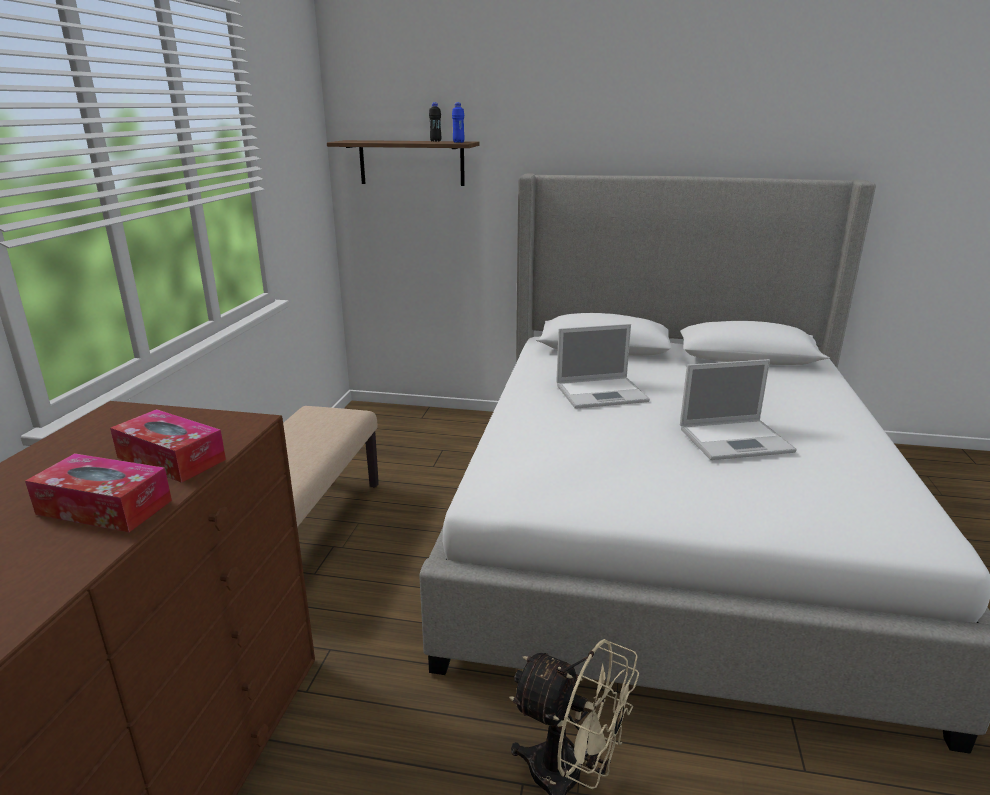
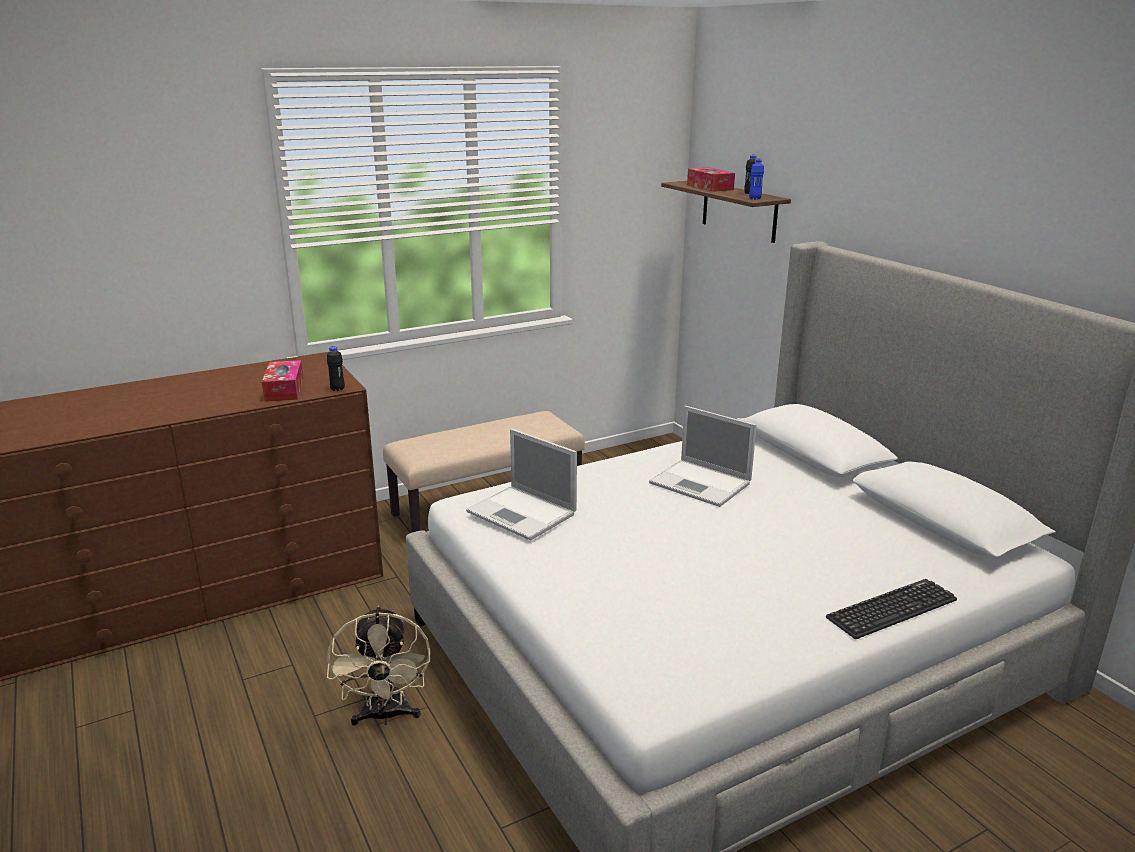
camera: 50 degrees right, 0 degrees up
(104, 507) = (225, 399): tissue box -> tissue box (710, 187)
(248, 429) = (337, 389): none -> black bottle
(737, 439) = (708, 565): laptop -> laptop (523, 513)
(849, 412) = (892, 609): none -> keyboard

